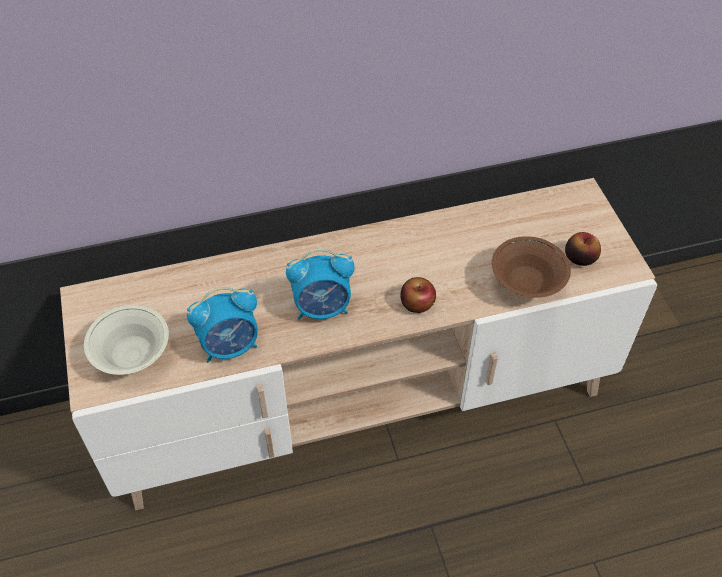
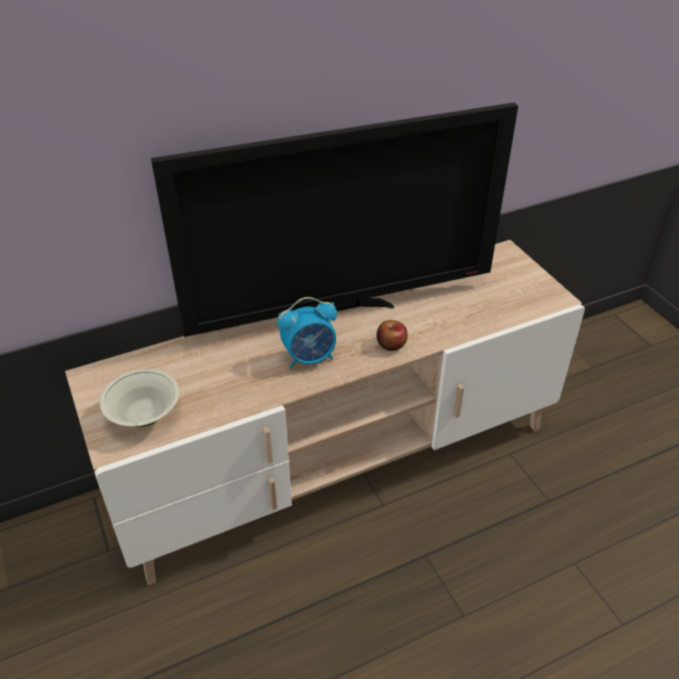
camera: 10 degrees left, 10 degrees down
(230, 346) = (234, 397): alarm clock -> none
(371, 251) = (341, 310): none -> television
(526, 285) = (479, 320): brown bowl -> none
(580, 257) = (517, 295): apple -> none

